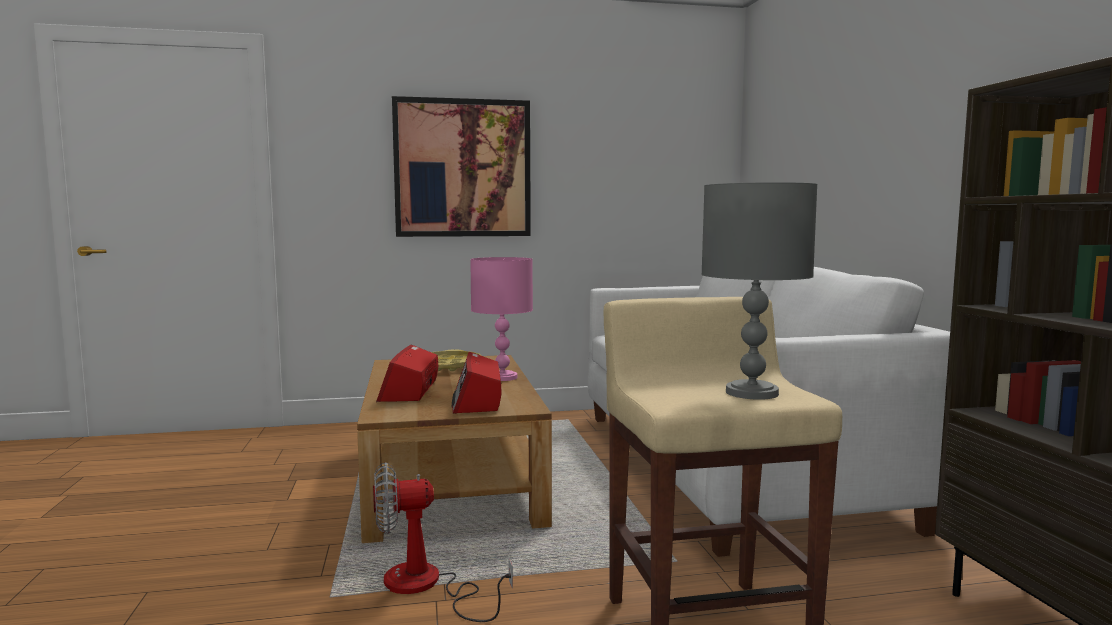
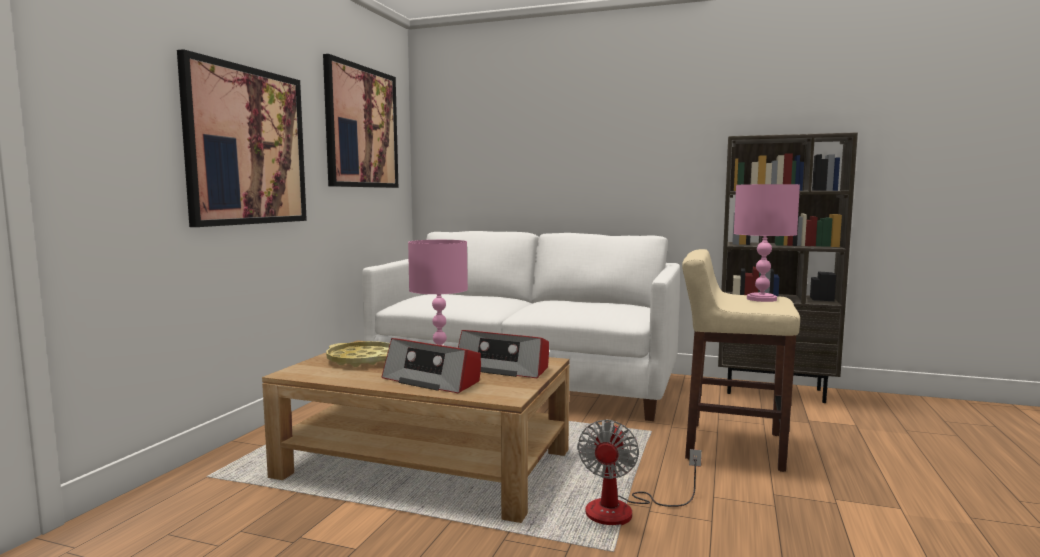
camera: 60 degrees left, 0 degrees up
(636, 137) = (361, 127): none -> picture
(751, 392) = (760, 299): grey table lamp -> pink table lamp

